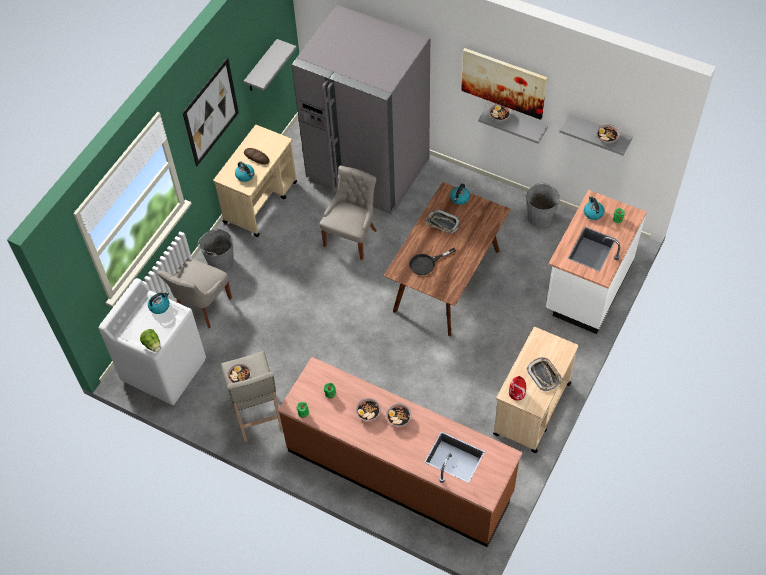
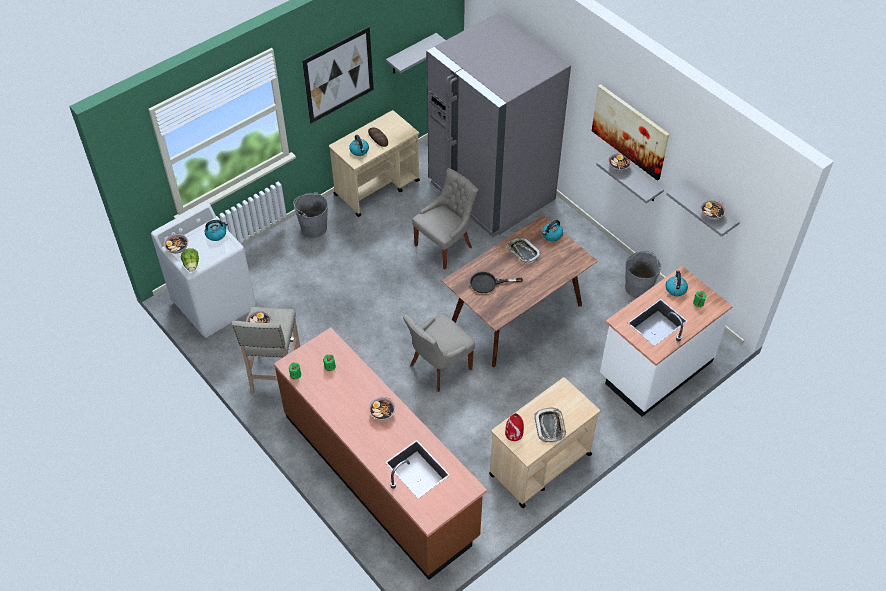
camera: 20 degrees right, 5 degrees down
(201, 306) = (276, 261): grey chair -> grey chair (438, 367)
(368, 413) = (356, 397): bowl -> bowl (177, 248)

